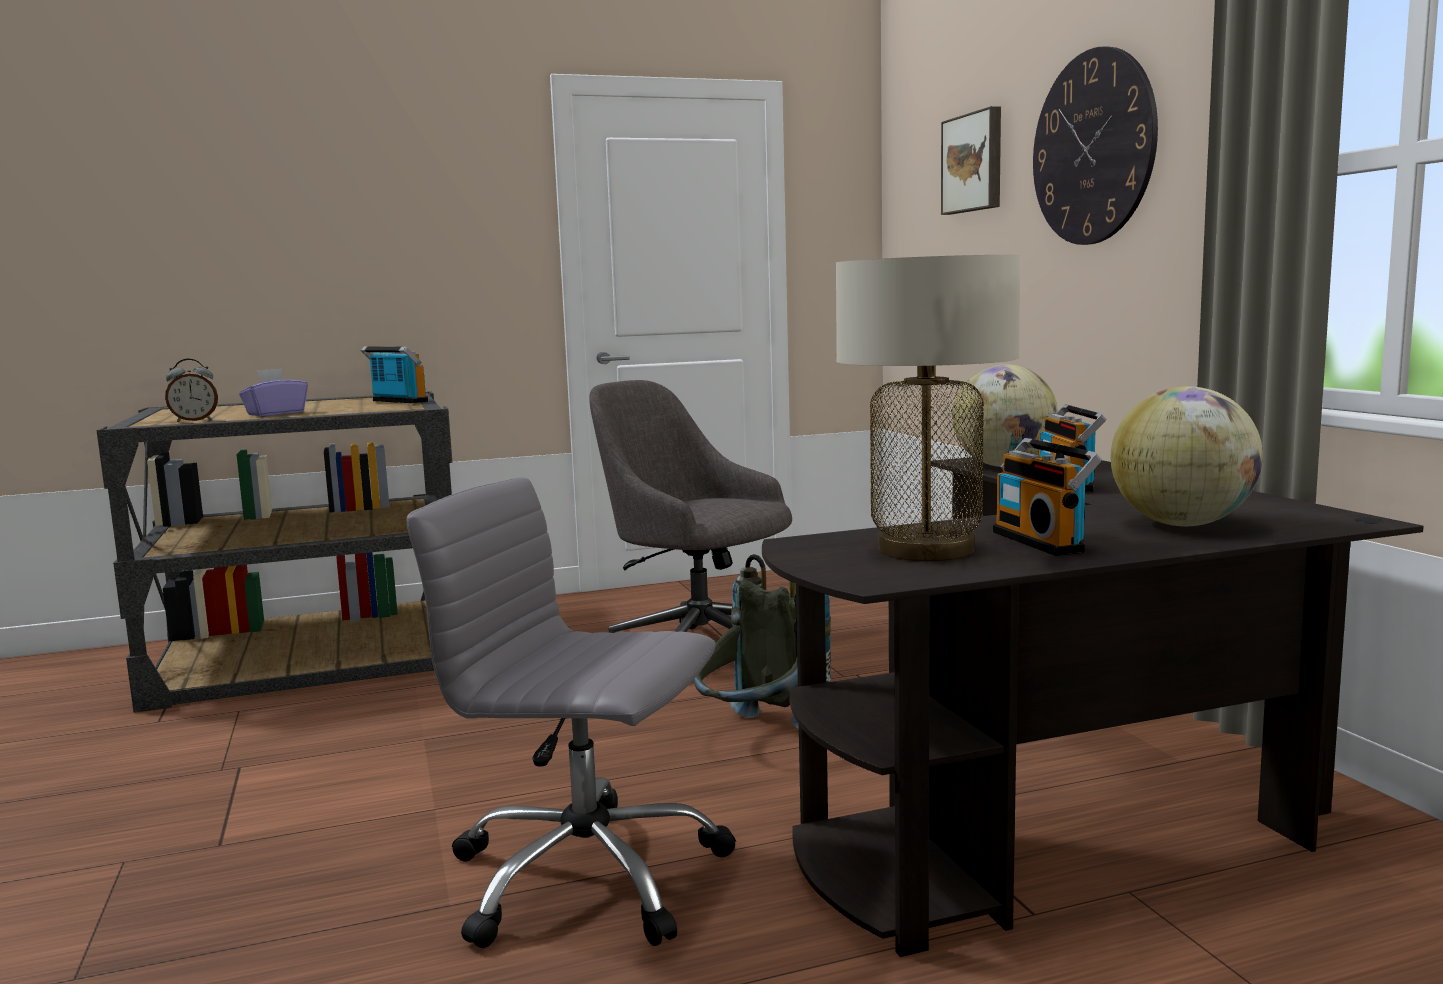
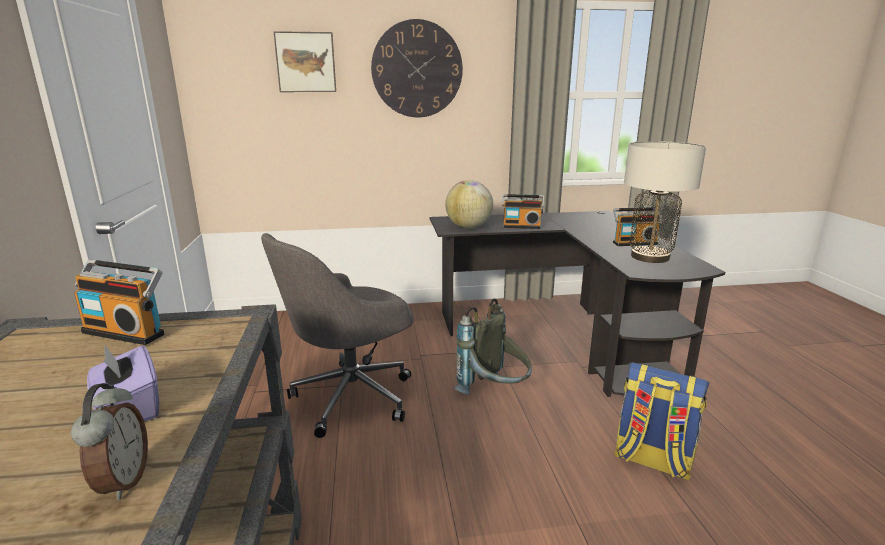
camera: 80 degrees left, 10 degrees up
(397, 401) = (127, 332): radio -> radio turned 120 degrees counterclockwise
(586, 876) = (651, 460): grey office chair -> backpack
(1182, 524) = (606, 227): globe -> none

